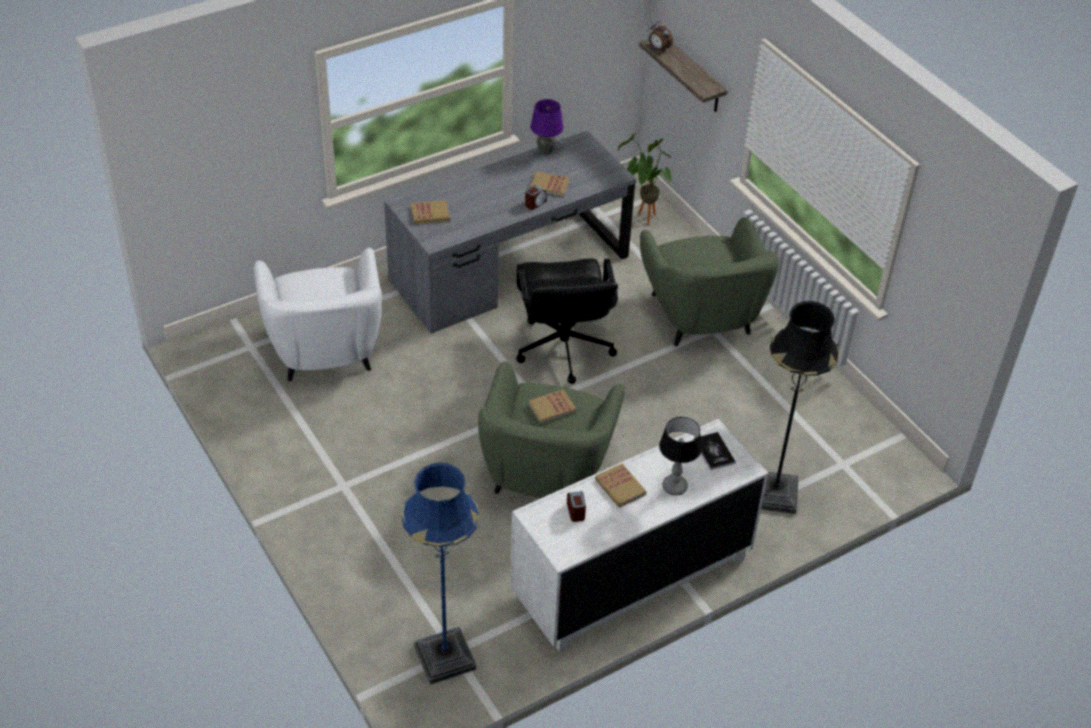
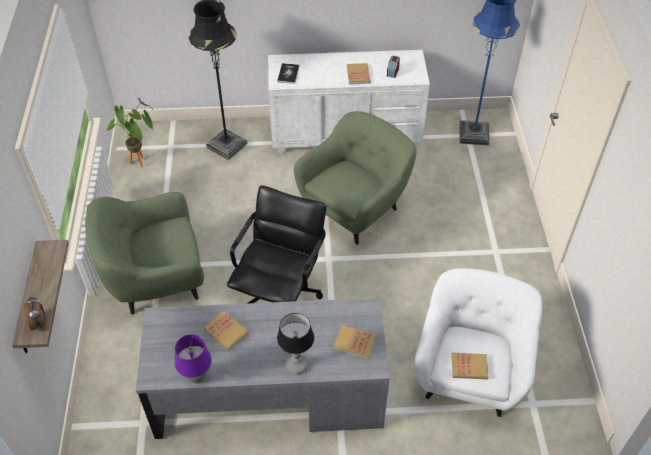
camera: 150 degrees left, 5 degrees up
(535, 203) = (253, 316): alarm clock -> none
(552, 407) = (346, 184): book -> book (469, 367)
(642, 219) = (112, 401): potted plant -> potted plant (142, 163)
(675, 487) = (326, 65): table lamp -> table lamp (296, 365)
(701, 316) = (156, 280): green armchair -> green armchair turned 120 degrees counterclockwise

